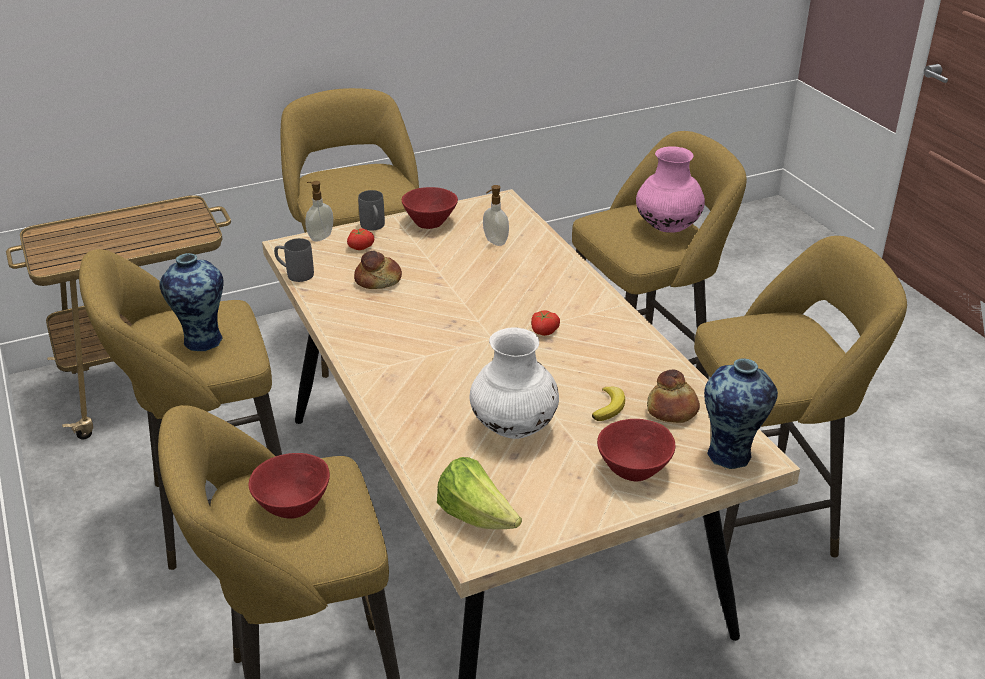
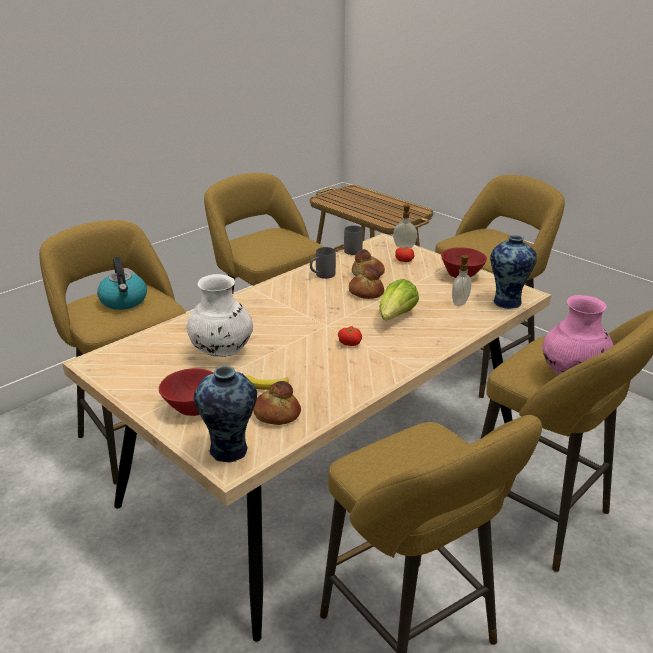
camera: 70 degrees right, 5 degrees down
(201, 340) = (266, 244): vase -> vase (507, 302)
(291, 505) = (124, 301): red bowl -> kettle
(374, 227) = (434, 259): grey mug -> grey mug (321, 276)
(427, 293) = (366, 292): none -> bread
(476, 517) = (124, 356): lettuce -> lettuce (396, 317)

